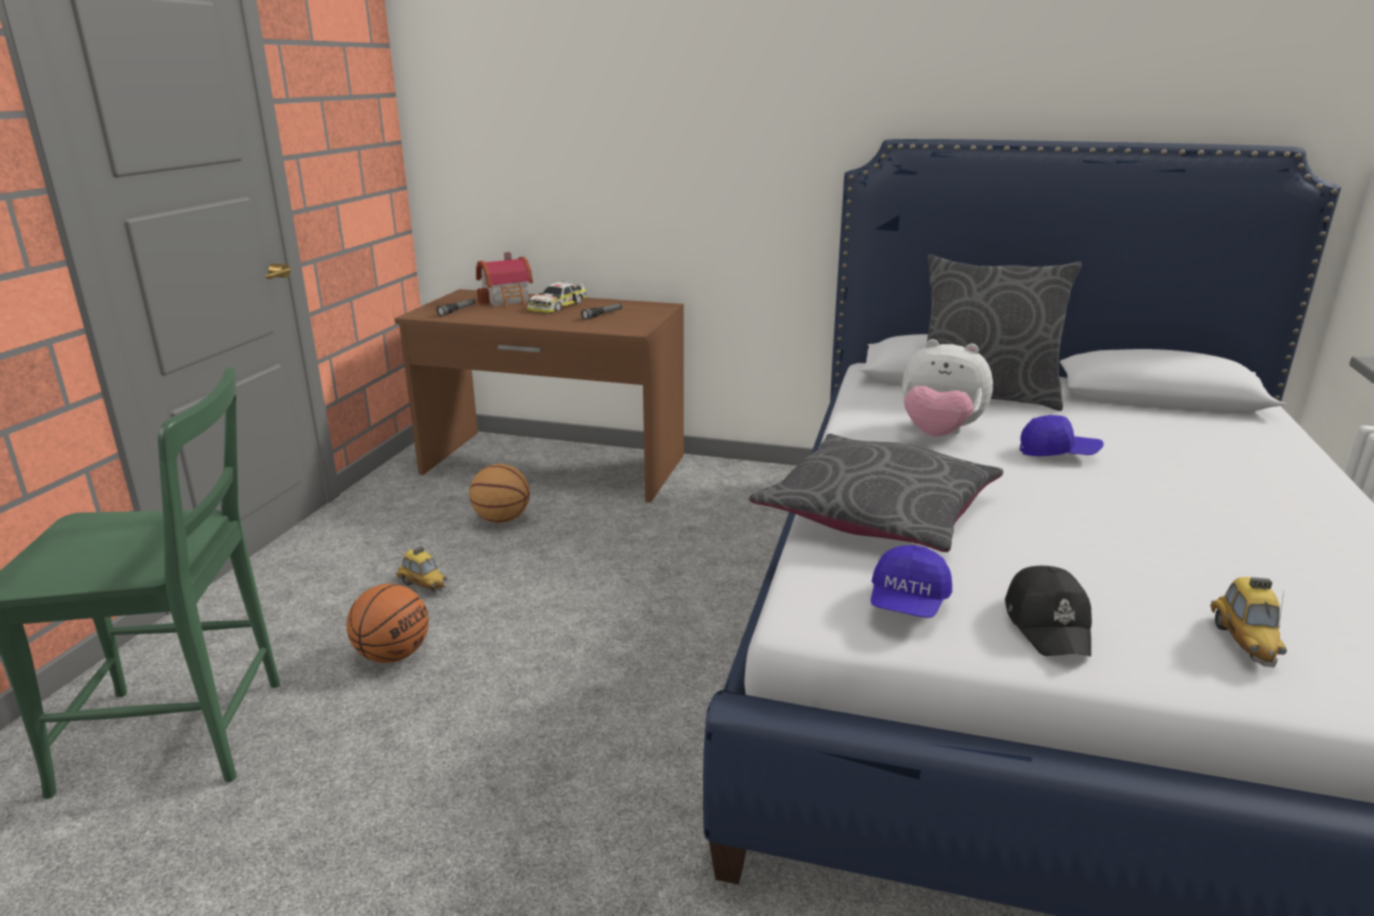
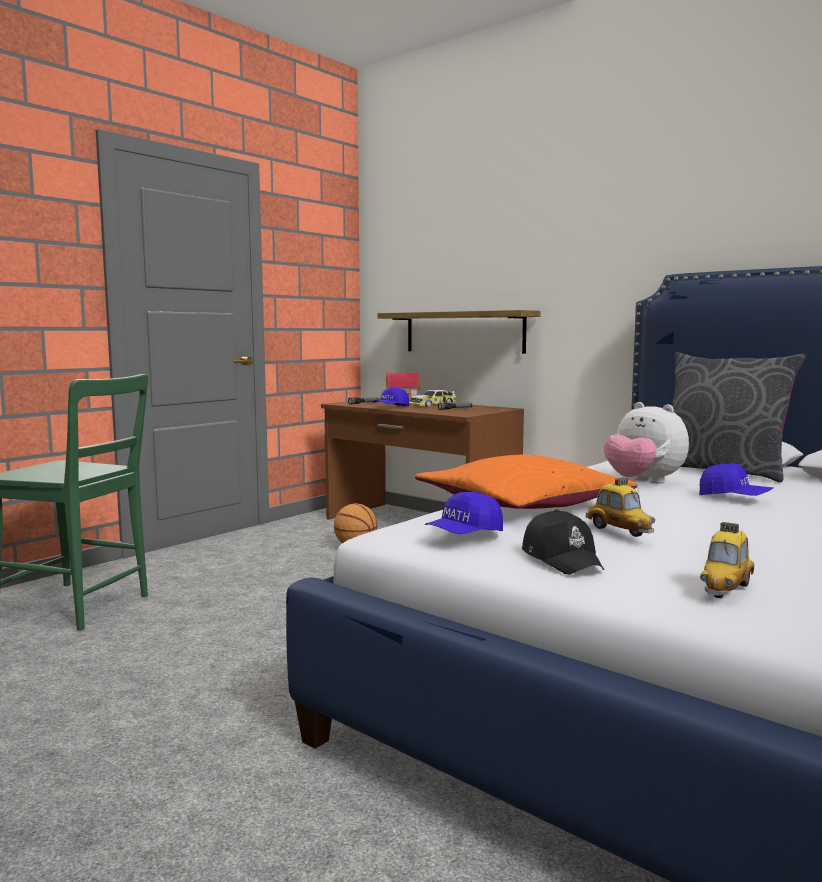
camera: 25 degrees right, 15 degrees down
(393, 655) = (221, 595): basketball -> none
(423, 585) = (273, 568): toy car -> toy car (619, 531)
(512, 320) = (391, 407): none -> blue cap
(586, 198) = (464, 332): none -> shelf
(877, 512) = (522, 504): grey pillow -> orange pillow
(1048, 624) = (562, 559): black cap -> black cap turned 45 degrees counterclockwise

